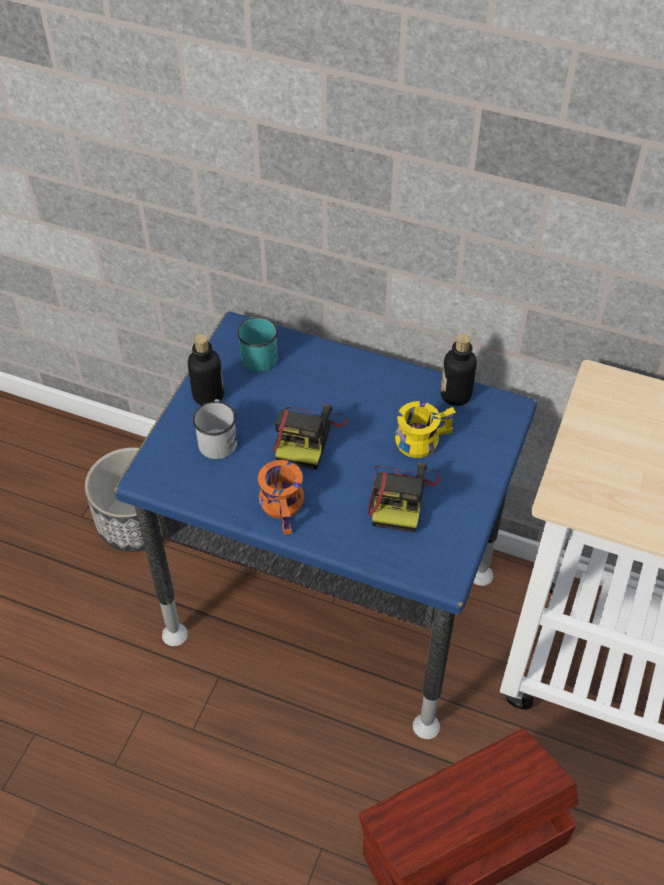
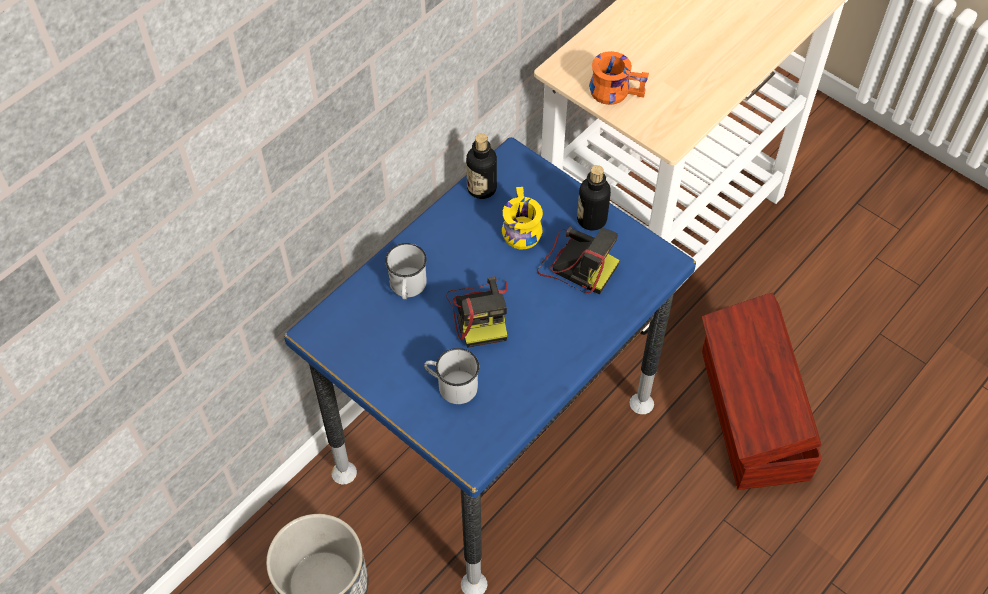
camera: 70 degrees left, 5 degrees up
(208, 395) = (393, 379): bottle -> bottle (591, 219)
(258, 354) = (359, 323): turquoise mug -> none
(286, 507) = (553, 352): orange mug -> orange mug (615, 89)
(307, 436) = (480, 313): camera -> camera turned 45 degrees clockwise
(311, 375) = (407, 288): none -> white mug

